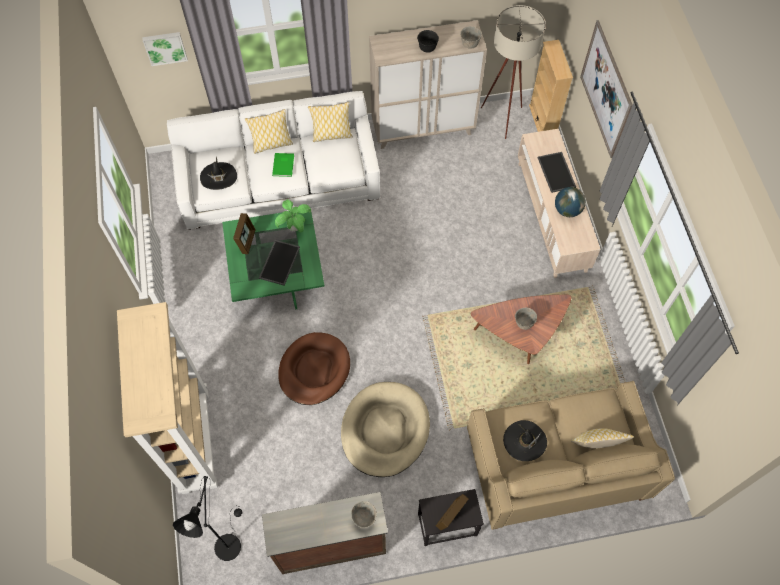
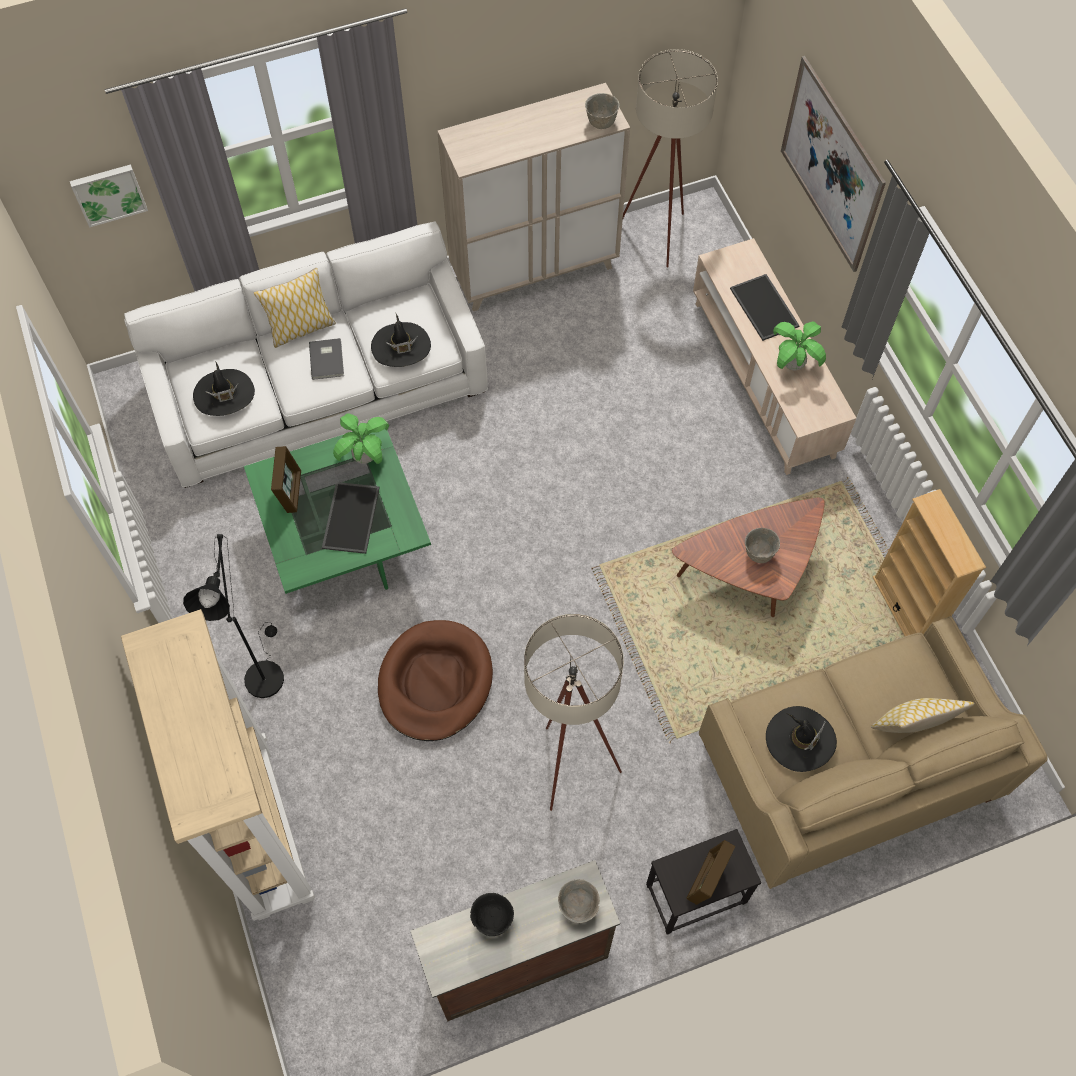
camera: 10 degrees left, 0 degrees up
(228, 541) = (349, 984): black floor lamp -> black floor lamp (263, 671)
(284, 165) = (328, 359): green book -> grey book
(329, 164) = (401, 347): none -> black hat
(331, 135) = (395, 300): pillow -> none
(385, 430) = (567, 760): beige dog bed -> beige floor lamp
(427, 48) = (534, 138): black bowl -> black bowl (492, 920)
(542, 121) = (719, 232): beige bookcase -> beige bookcase (904, 608)
(567, 210) = (792, 364): globe -> potted plant

